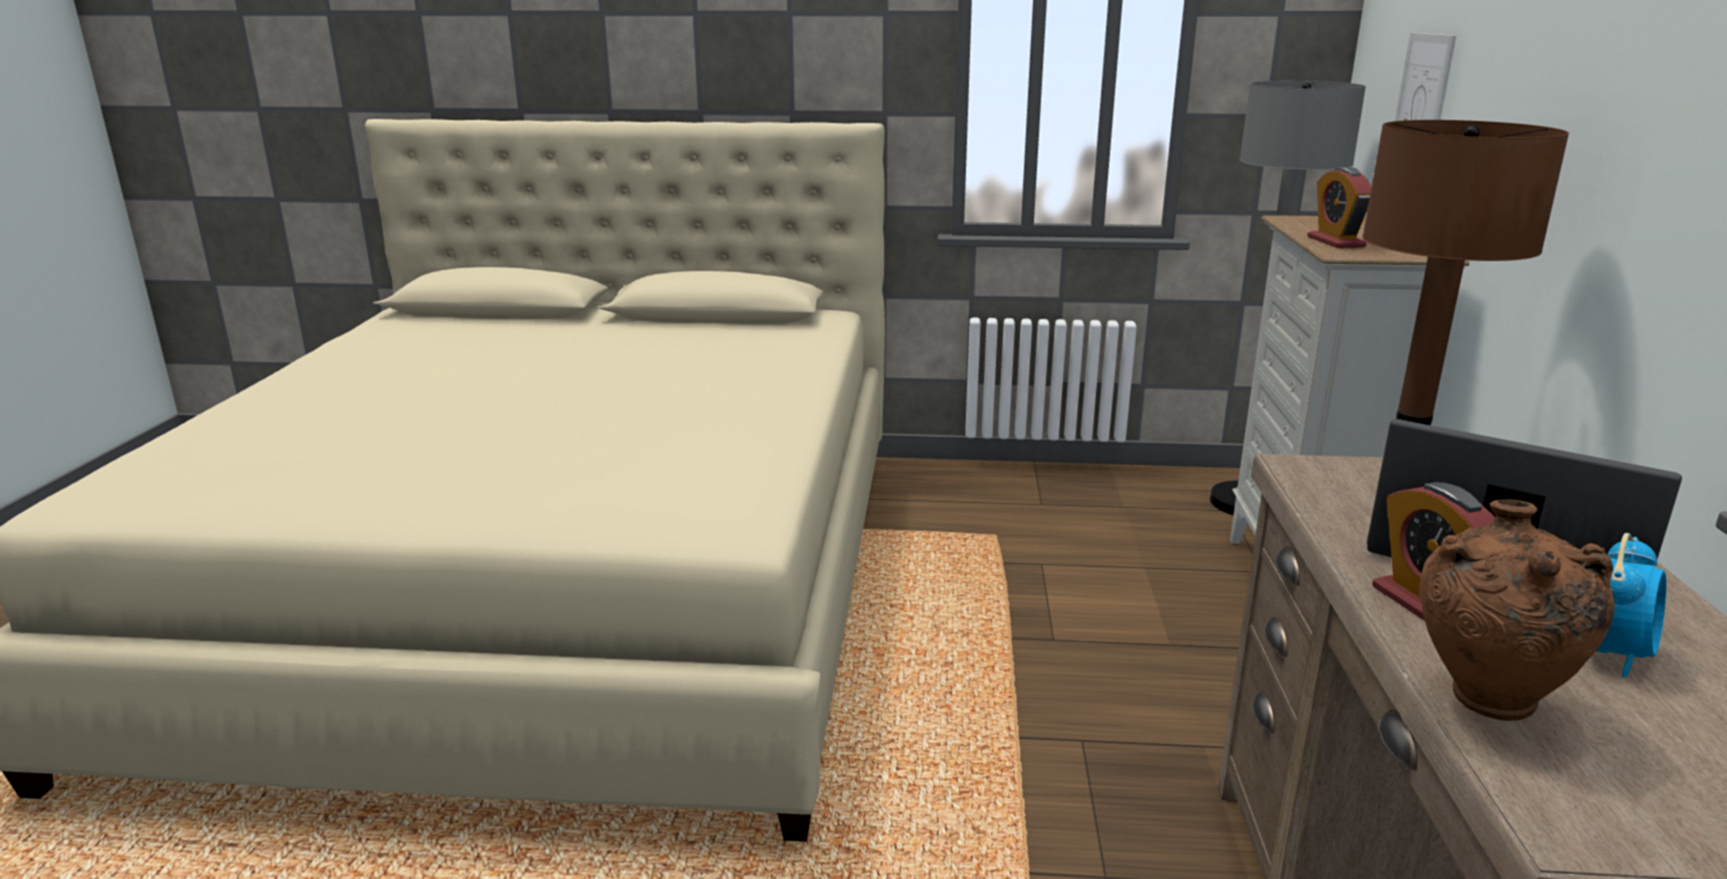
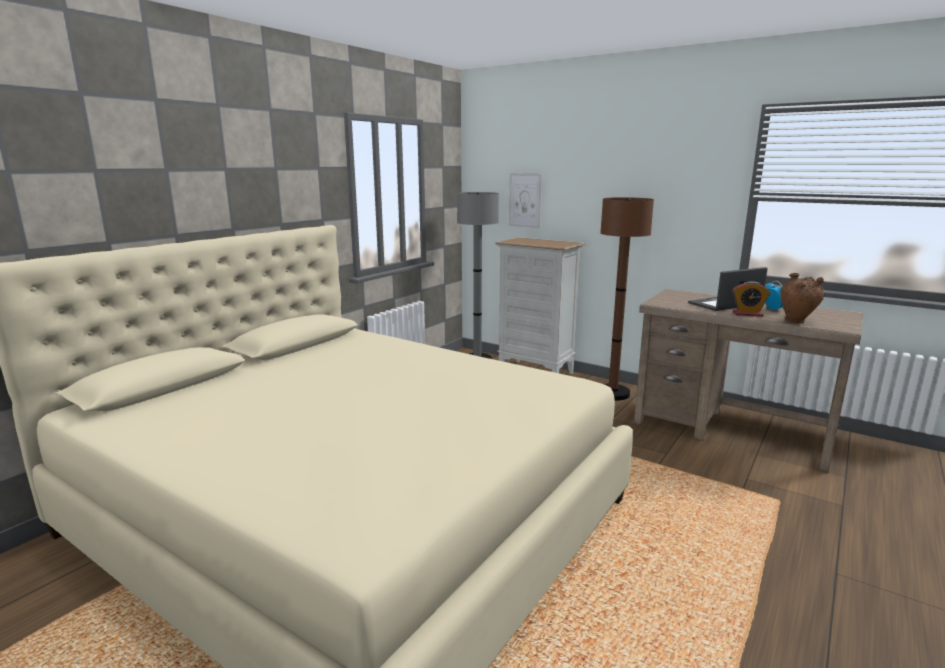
camera: 60 degrees left, 5 degrees down
(1335, 242) = (547, 244): alarm clock -> none

